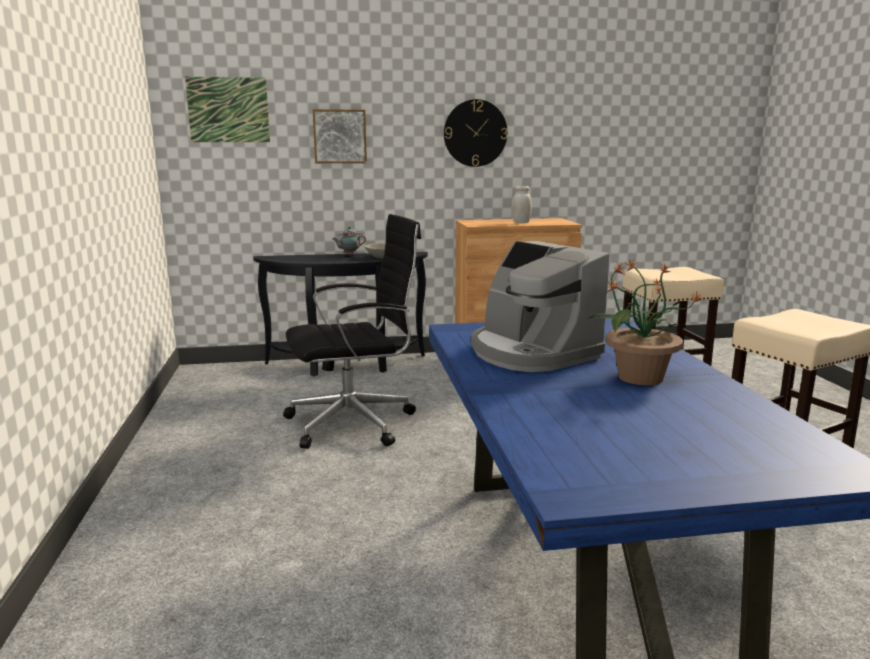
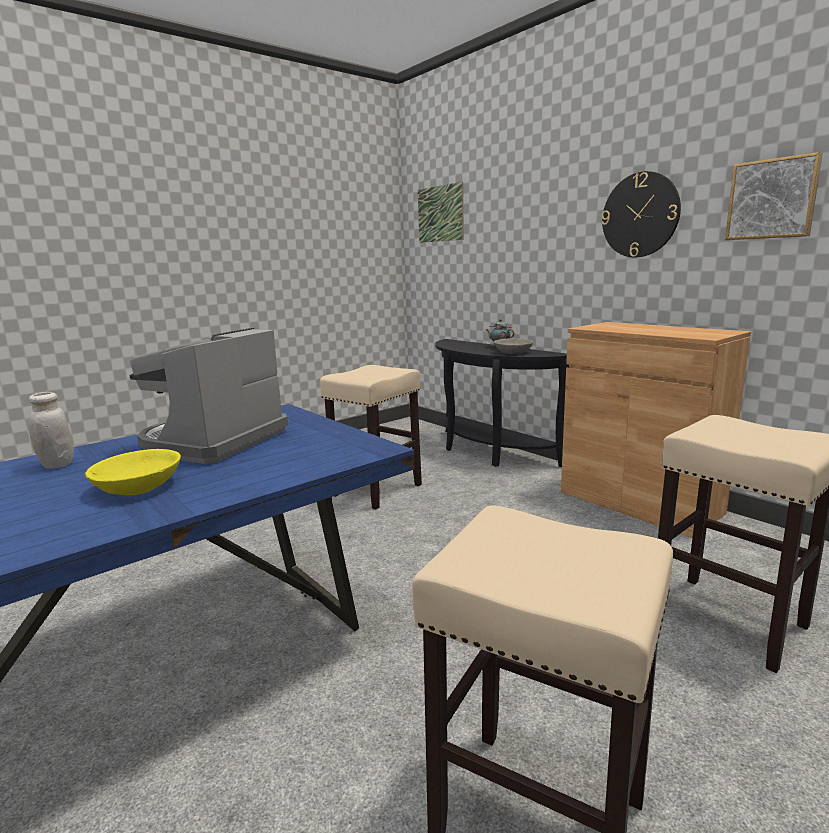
camera: 60 degrees right, 0 degrees up
(339, 136) = (511, 230): picture -> picture (772, 199)
(355, 423) = (376, 490): black office chair -> beige stool
(521, 222) = (652, 330): white jar -> white jar (57, 464)
(638, 377) = (138, 487): potted plant -> yellow bowl

